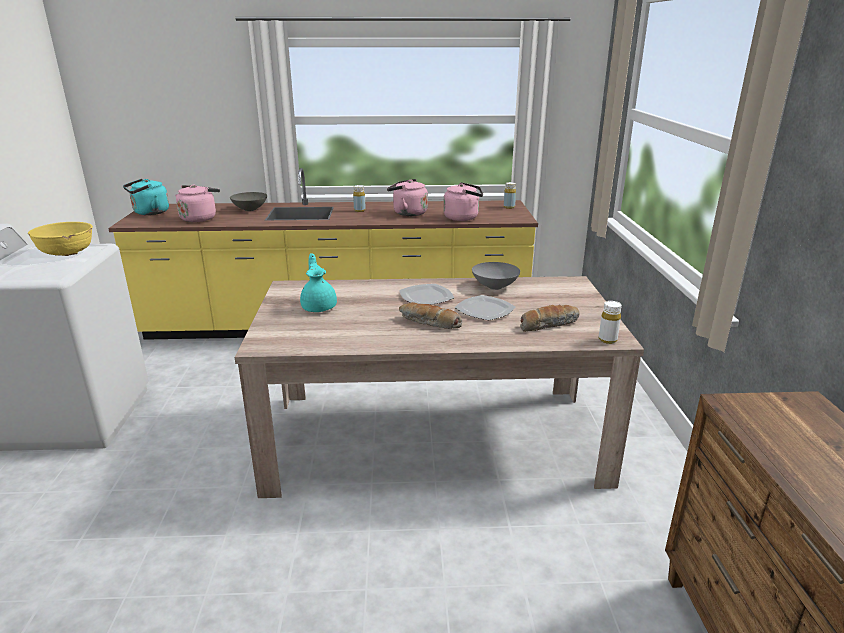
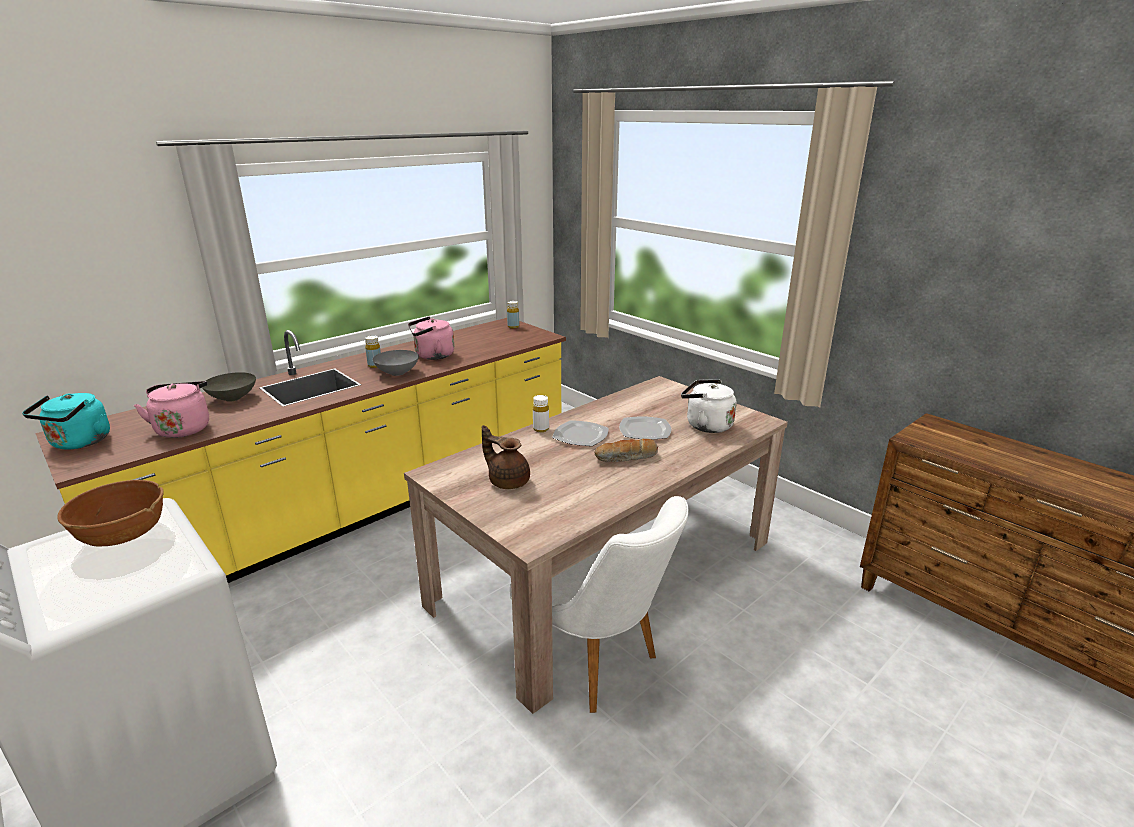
camera: 40 degrees left, 0 degrees up
(67, 253) = (123, 535): yellow bowl -> brown bowl
(319, 307) = (508, 481): turquoise teapot -> brown teapot
(339, 495) = (598, 664): none -> white chair
(463, 217) = (494, 347): pink kettle -> none
(495, 286) = (614, 407): grey bowl -> grey bowl (397, 373)
(548, 324) = (705, 425): bread -> white kettle
(607, 340) = (758, 423): white bottle -> white bottle (541, 429)

